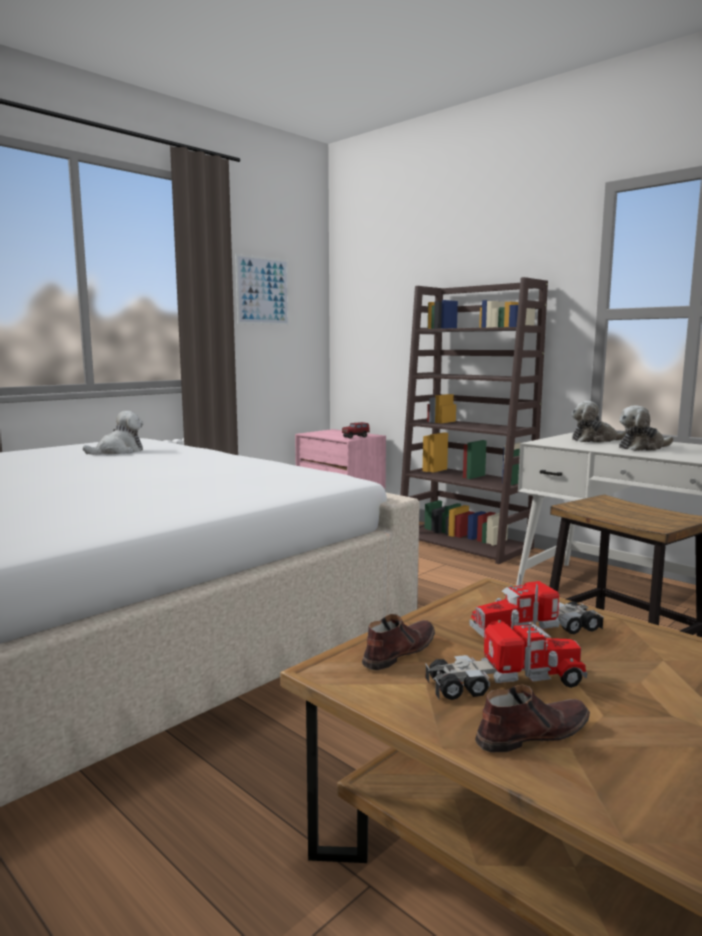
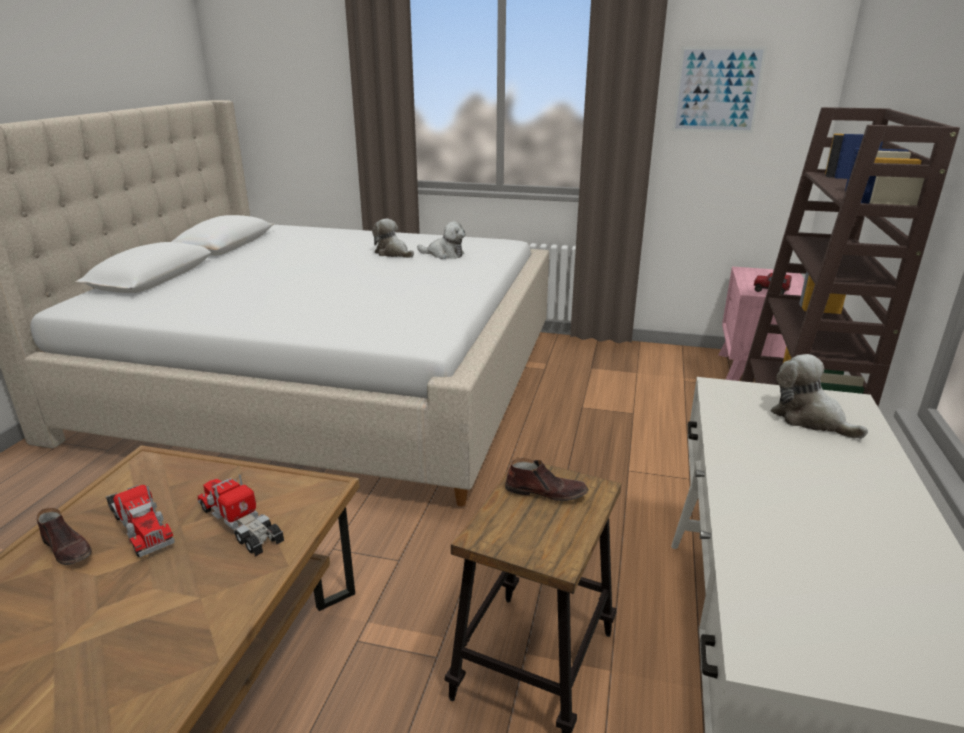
camera: 60 degrees right, 15 degrees up
(398, 652) = (181, 475): brown shoe -> brown shoe (546, 492)
(642, 448) = (792, 460): plush toy -> plush toy (393, 253)

